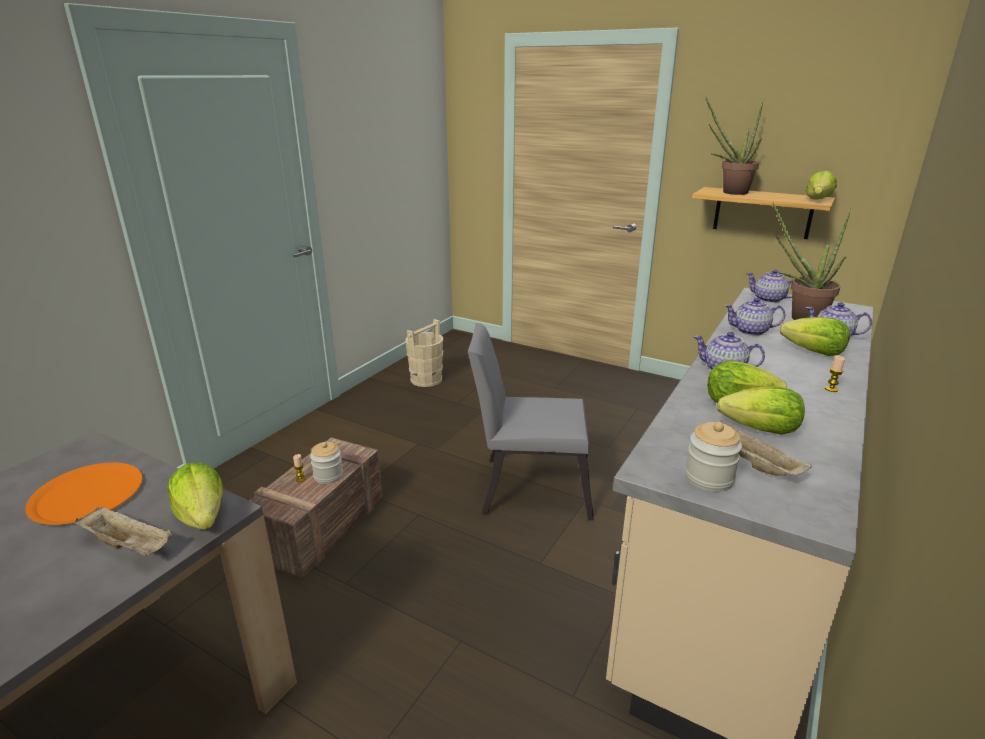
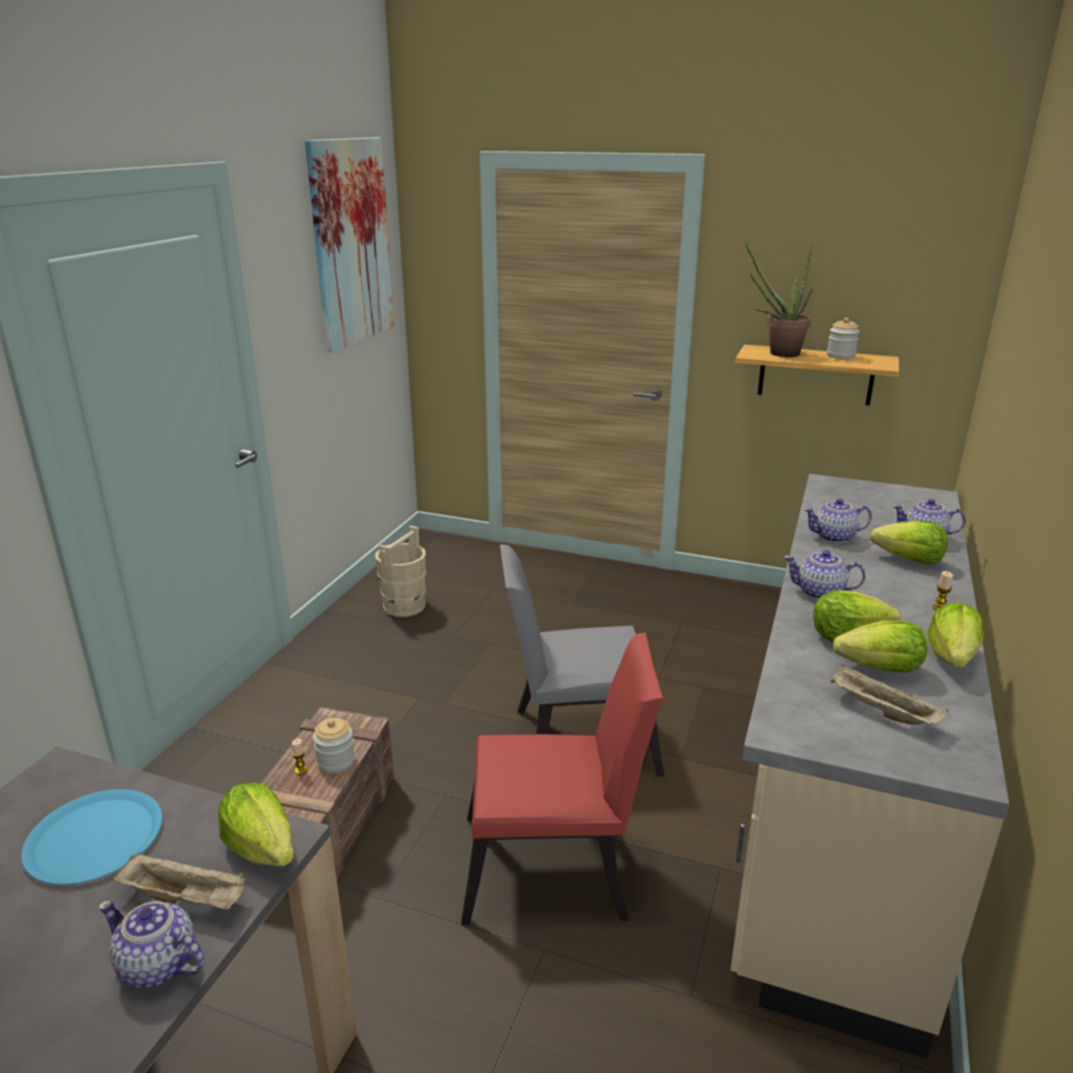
camera: 10 degrees left, 0 degrees up
(87, 495) = (95, 838): orange plate -> blue plate
(402, 101) = (351, 243): none -> picture
(488, 579) = (556, 867): none -> red chair
(709, 478) = (844, 735): jar -> jar (840, 356)
(769, 299) = (842, 489): teapot -> teapot (158, 965)
(799, 318) = (882, 513): potted plant -> none
(818, 200) = (881, 362): lettuce -> lettuce (952, 657)

